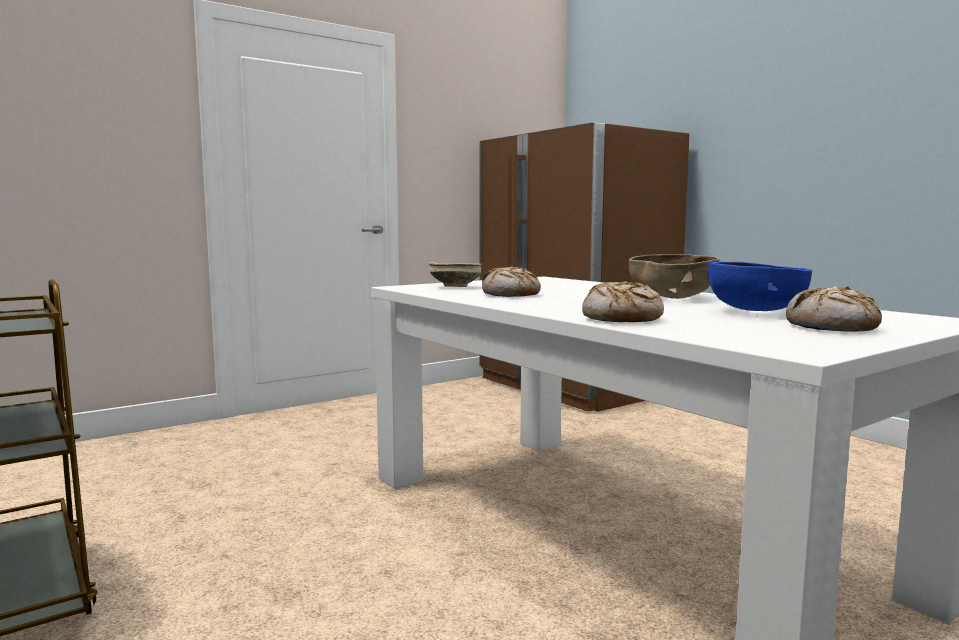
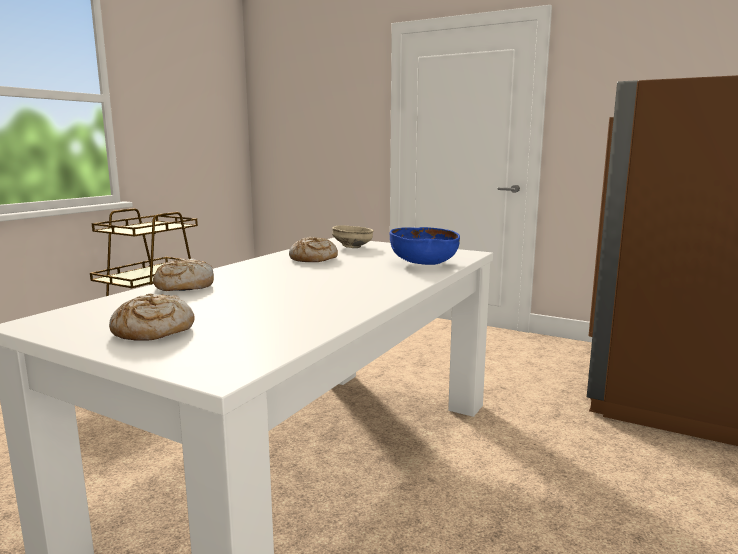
camera: 65 degrees right, 5 degrees up
(672, 297) = (343, 289): brown bowl -> none
(754, 311) = (250, 311): blue bowl -> blue bowl (423, 263)

